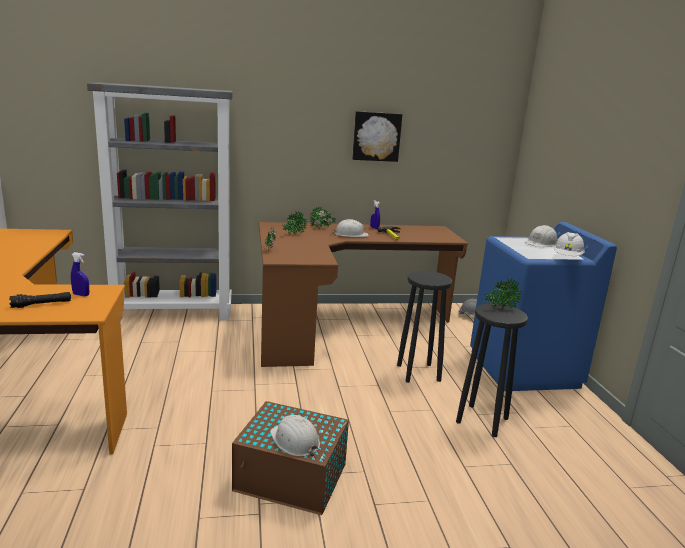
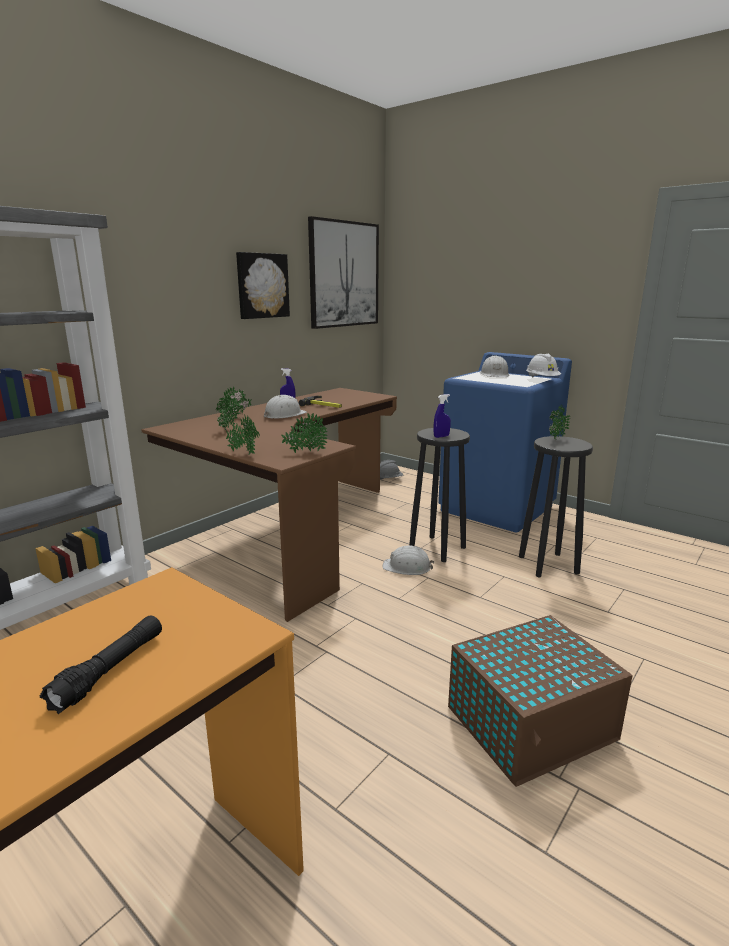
camera: 40 degrees left, 0 degrees up
(81, 295) = (143, 616): blue spray bottle -> blue spray bottle (441, 436)
(295, 441) = (563, 668): white hard hat -> white hard hat (407, 567)
(299, 259) = (305, 452): none -> potted plant
(468, 132) = (344, 274): none -> picture

